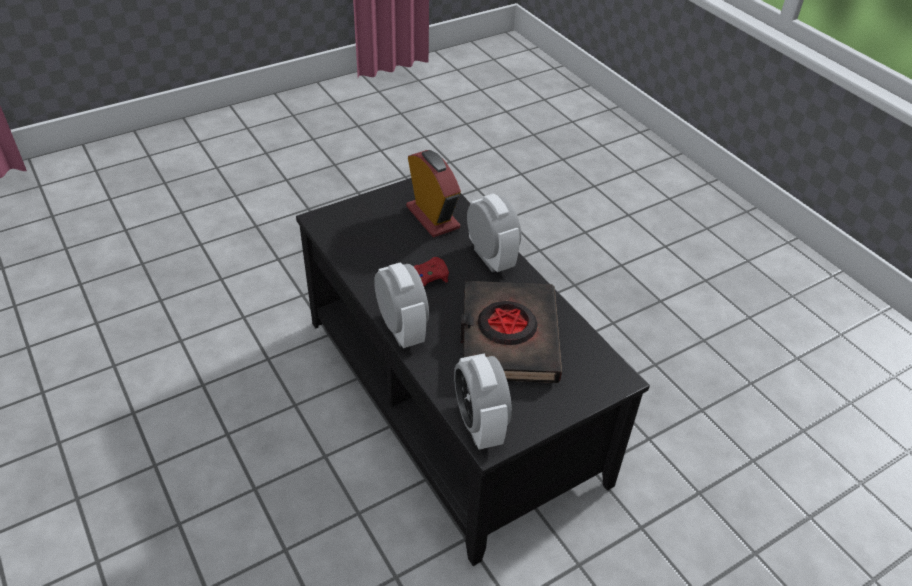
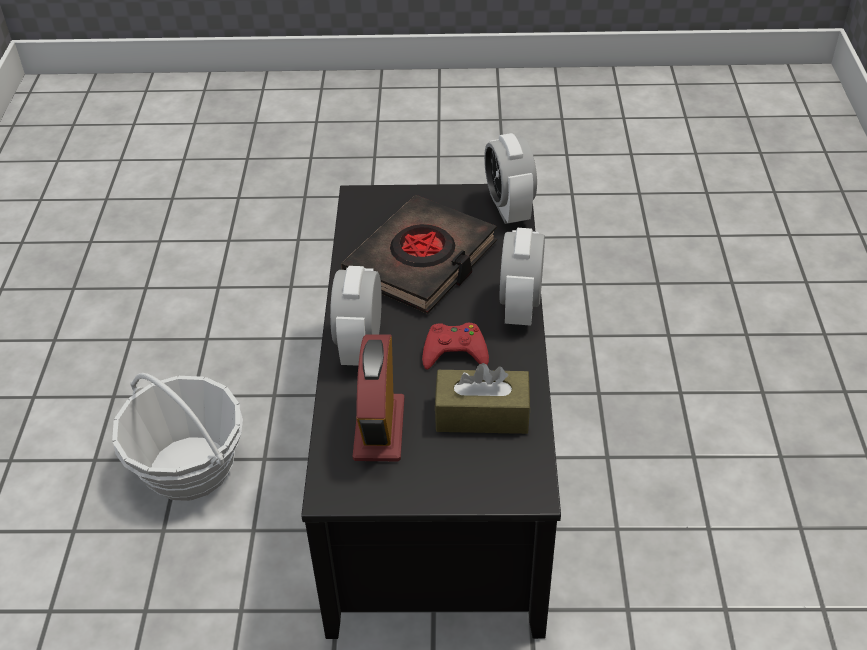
camera: 145 degrees left, 0 degrees up
(376, 247) = (482, 414): none -> brown tissue box
(479, 424) = (509, 209): alarm clock -> alarm clock turned 150 degrees clockwise
(600, 320) = (190, 468): none -> basket

